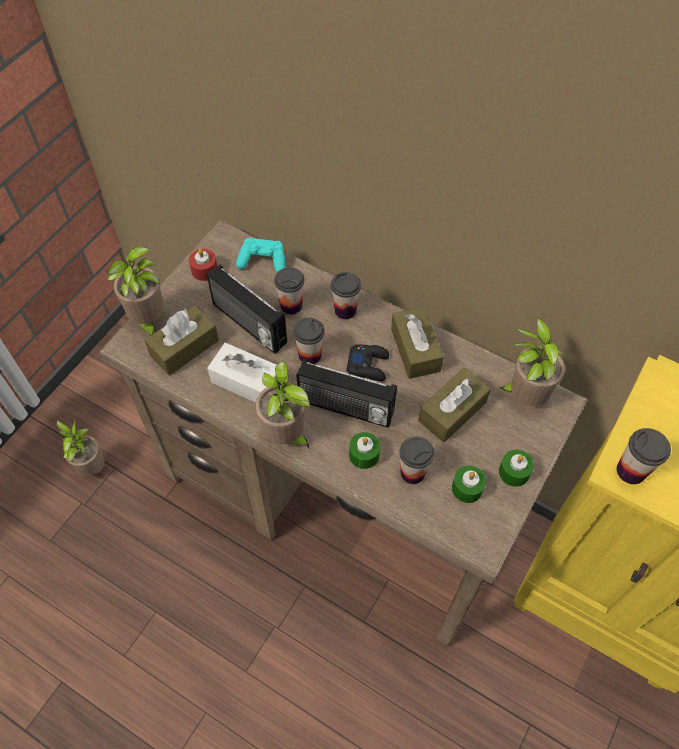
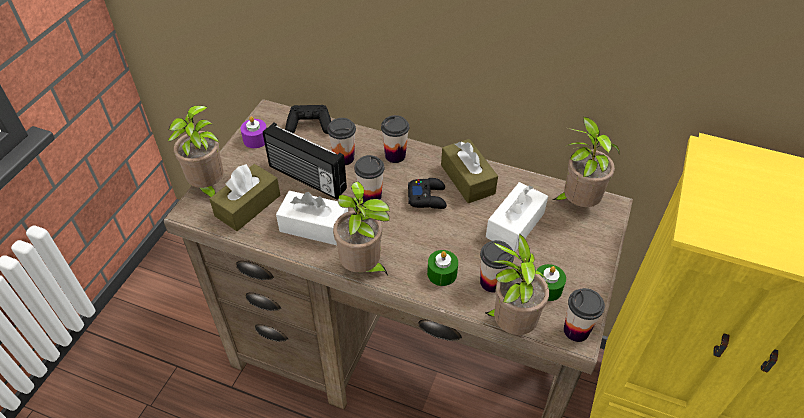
camera: 10 degrees left, 10 degrees down
(92, 467) = (154, 369): potted plant -> potted plant (510, 324)
(204, 270) = (256, 139): red candle -> purple candle
(263, 261) = (310, 126): turquoise game controller -> black game controller
(345, 408) = (414, 236): radio -> none
(452, 411) = (515, 225): brown tissue box -> white tissue box
(514, 472) = (586, 268): green candle -> none
(631, 471) = (709, 227): cup -> cup (576, 330)

